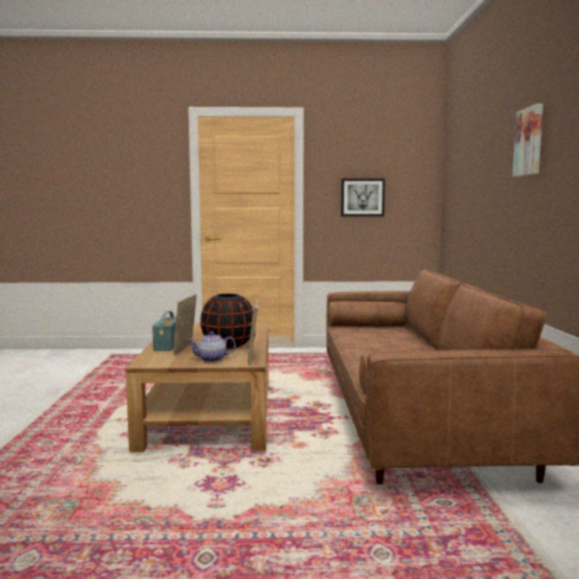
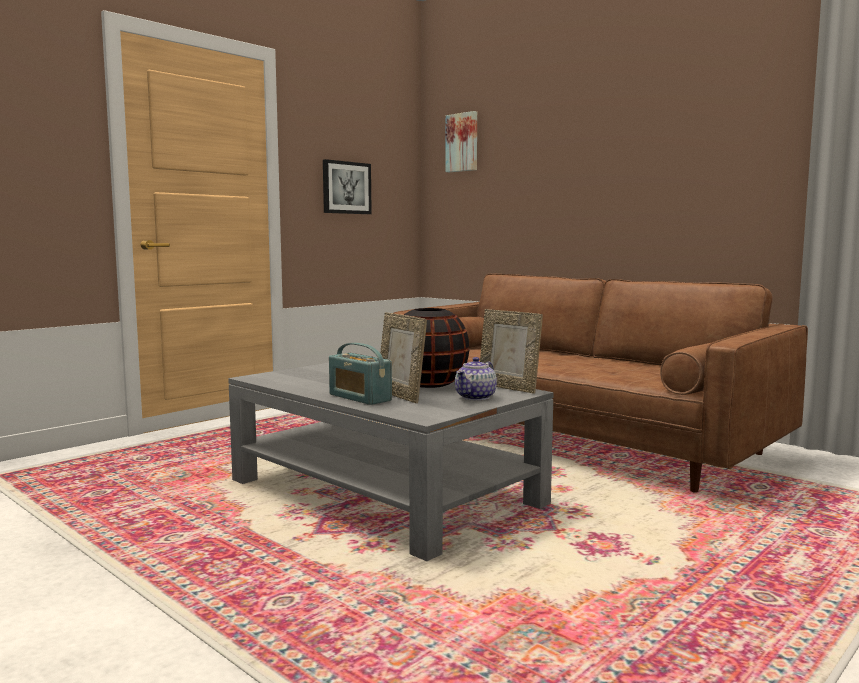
camera: 45 degrees left, 0 degrees up
(210, 412) = (384, 493): brown coffee table -> grey coffee table
(530, 141) = (631, 131): picture -> picture (462, 142)

